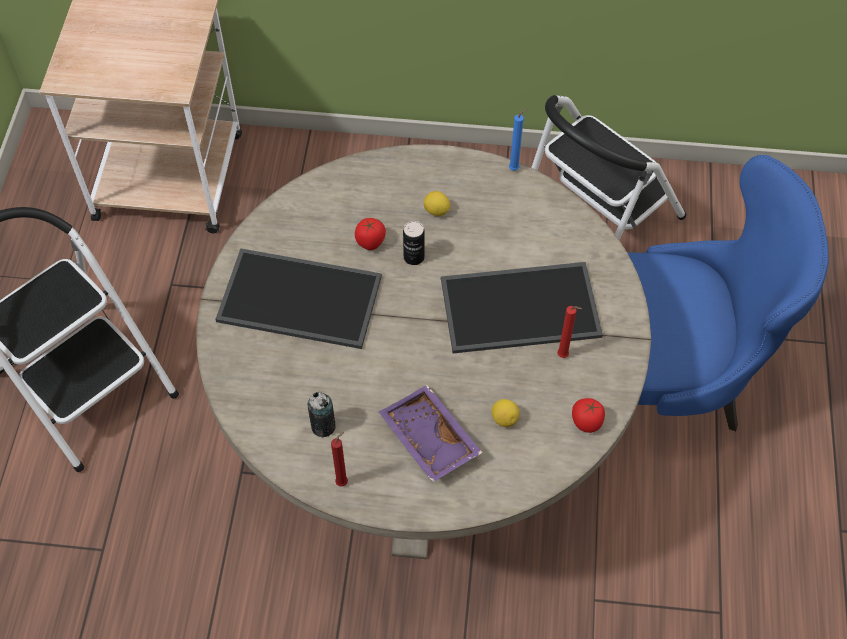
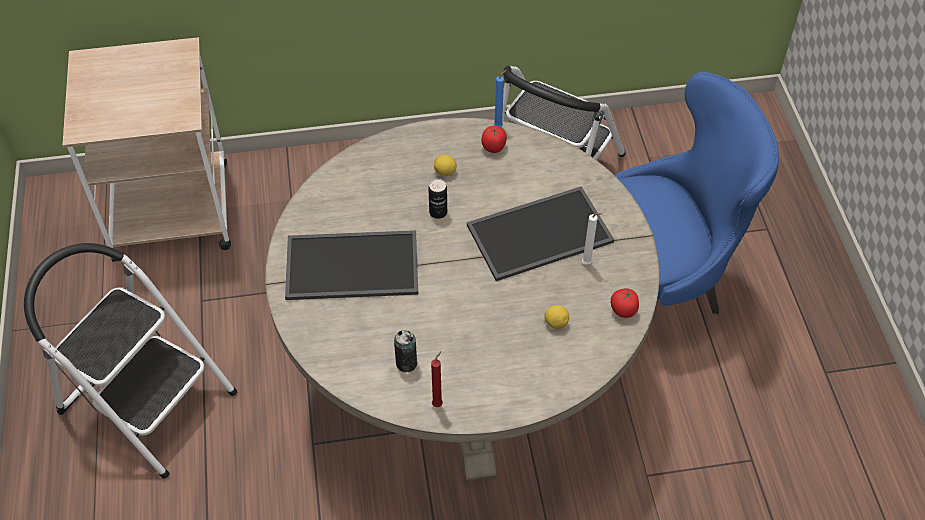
camera: 15 degrees left, 5 degrees down
(370, 242) = (398, 208): tomato -> tomato (494, 147)
(427, 440) = (498, 354): purple tray -> none
(564, 356) = (588, 263): red candle -> white candle

